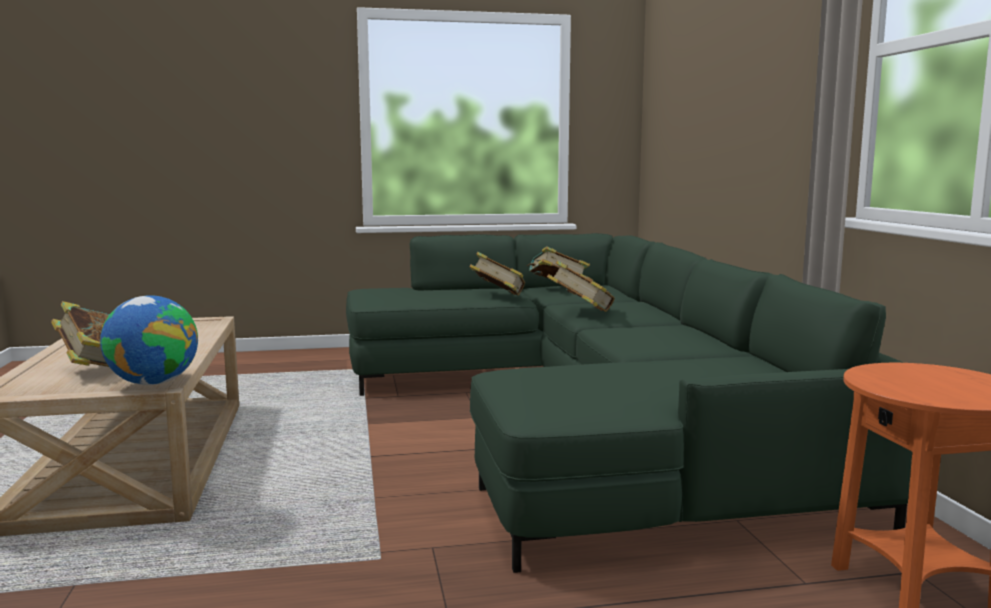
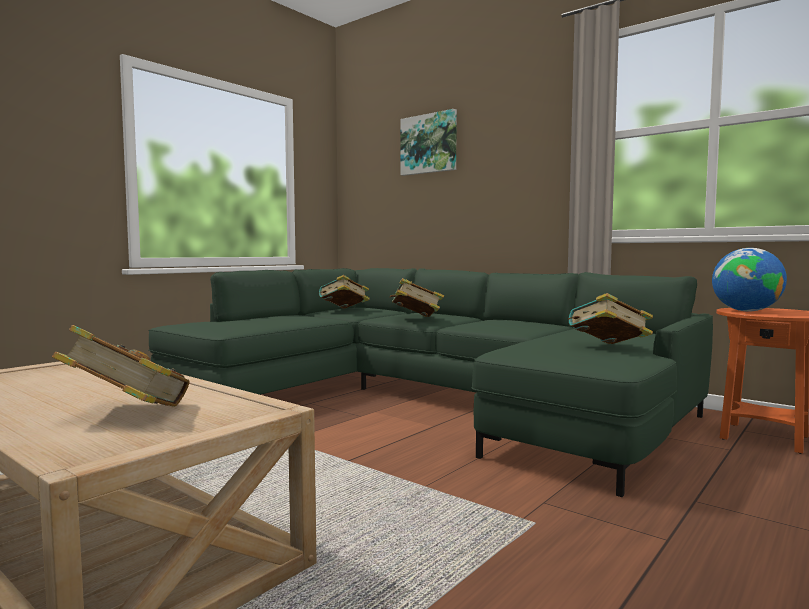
camera: 40 degrees left, 5 degrees down
(153, 383) = (256, 408): globe -> globe (746, 311)
(497, 297) = (315, 318): book -> book (608, 348)
(710, 62) = (429, 144): none -> picture

